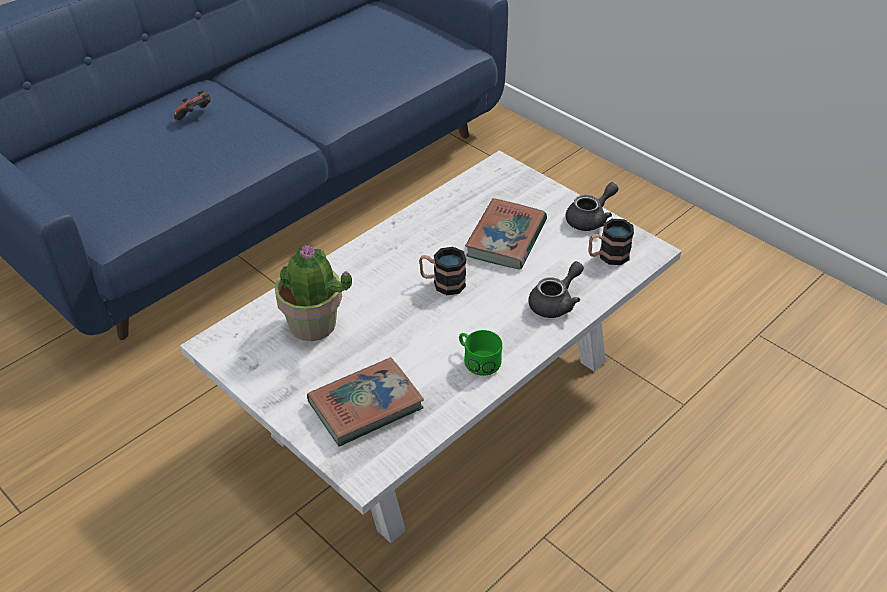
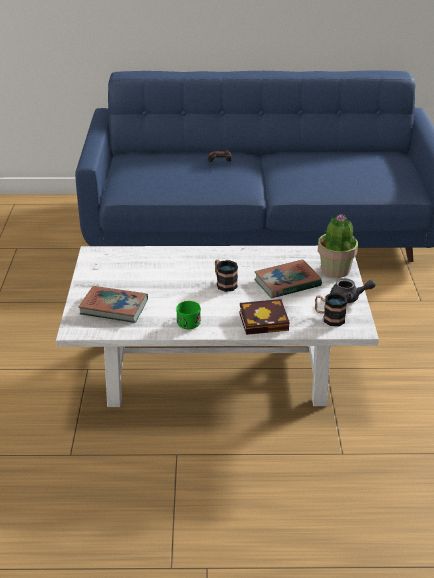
camera: 45 degrees right, 10 degrees down
(313, 325) = (141, 267): potted plant -> potted plant (335, 270)
(555, 303) = (265, 321): grey teapot -> book

